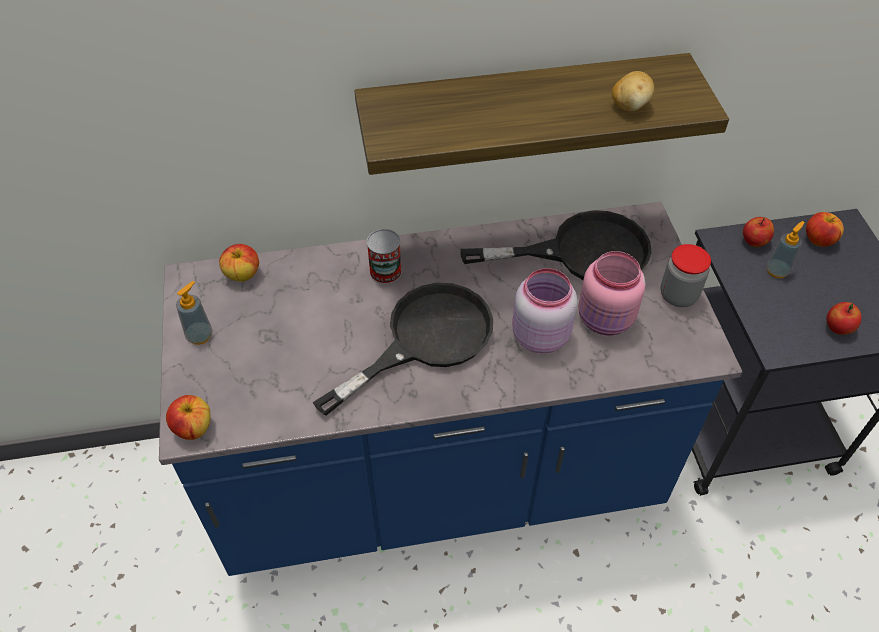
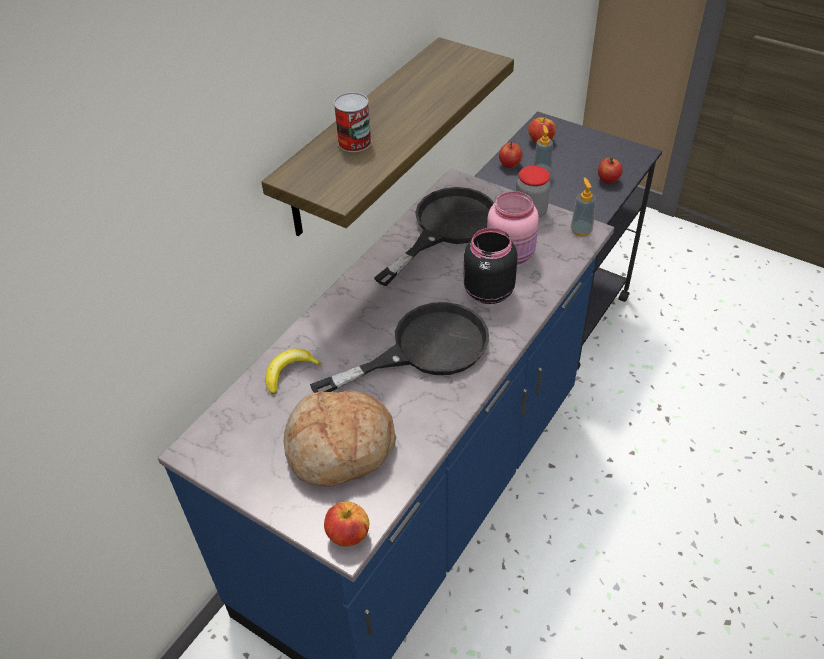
camera: 45 degrees left, 5 degrees down
(199, 335) = (262, 477): soap dispenser -> soap dispenser (581, 230)
(243, 274) = (235, 413): apple -> none
(269, 362) = (340, 448): none -> bread
(312, 275) = (289, 373): none -> banana
(385, 271) = (338, 331): can -> can (354, 142)
(425, 340) = (424, 349): black frying pan -> black frying pan turned 60 degrees clockwise
(539, 335) = (487, 292): pink jar -> black jar
(629, 106) = (452, 84): potato -> none

